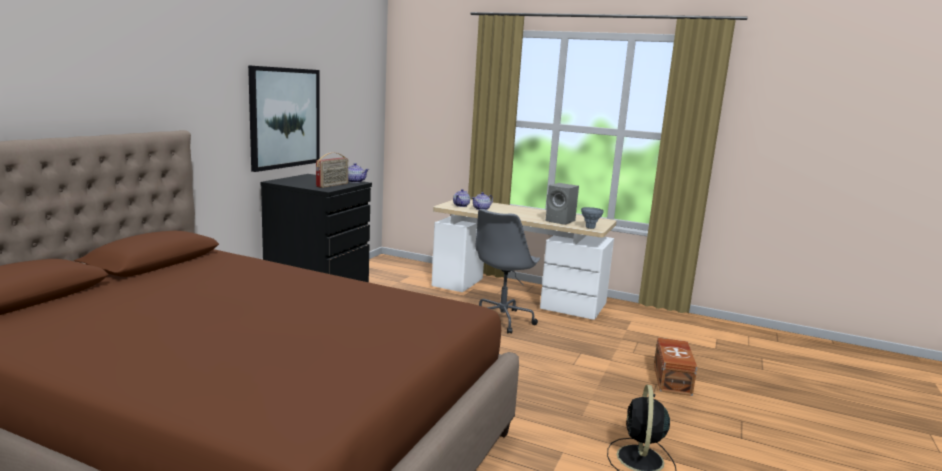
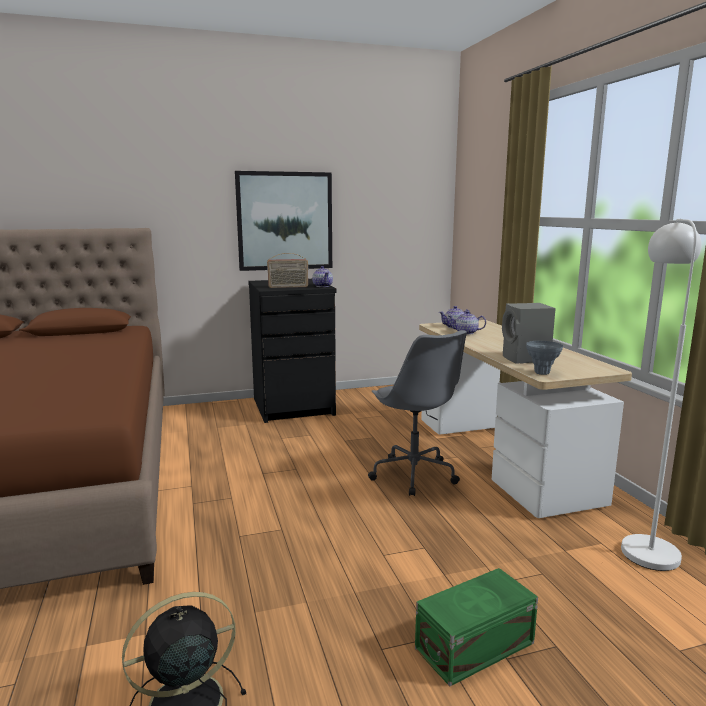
camera: 50 degrees right, 0 degrees up
(501, 321) = (415, 476): grey office chair -> grey office chair turned 105 degrees counterclockwise
(643, 316) = (643, 545): none -> white floor lamp
(673, 379) = (477, 646): brown storage box -> green storage box

